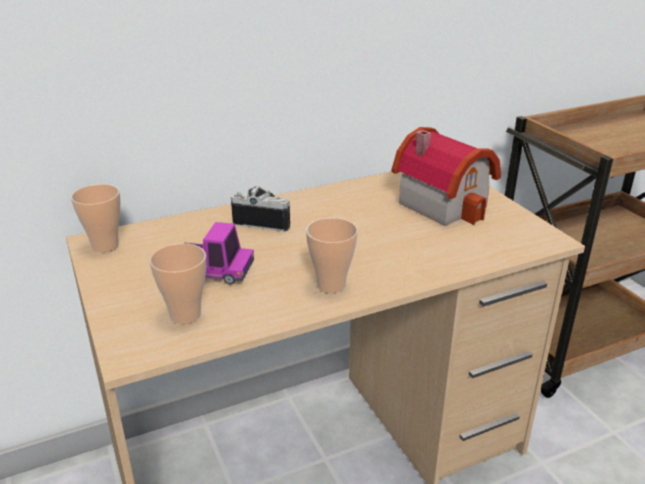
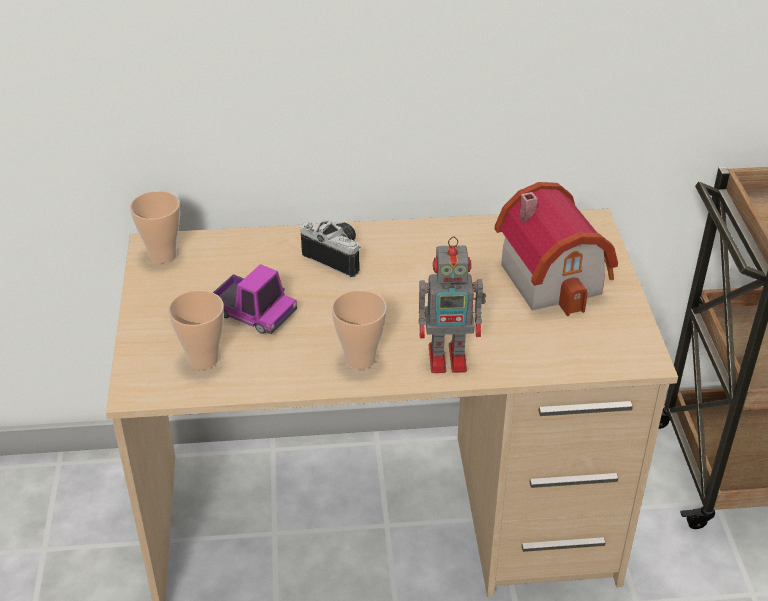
camera: 20 degrees right, 10 degrees up
(406, 269) = (450, 358): none -> toy robot

